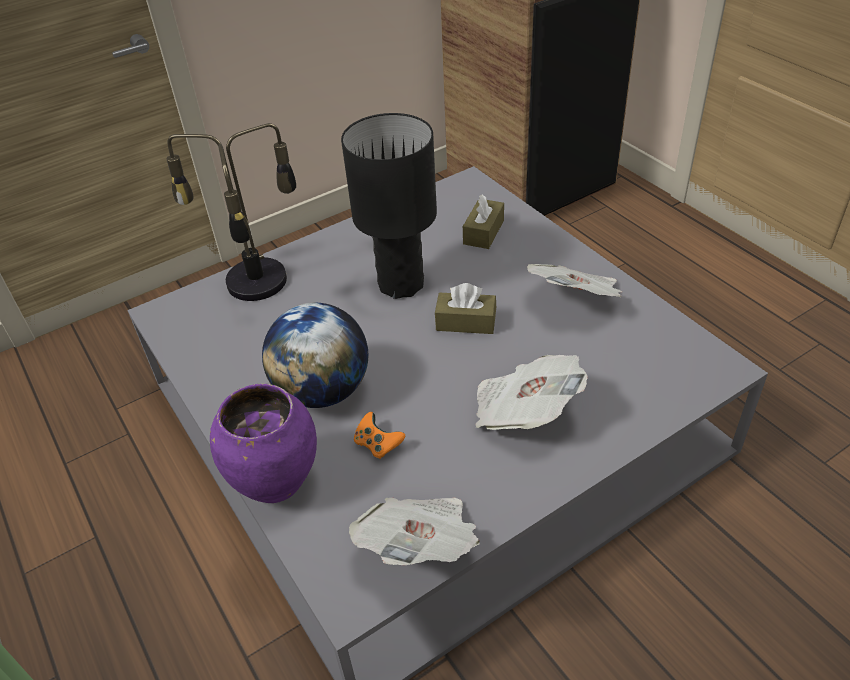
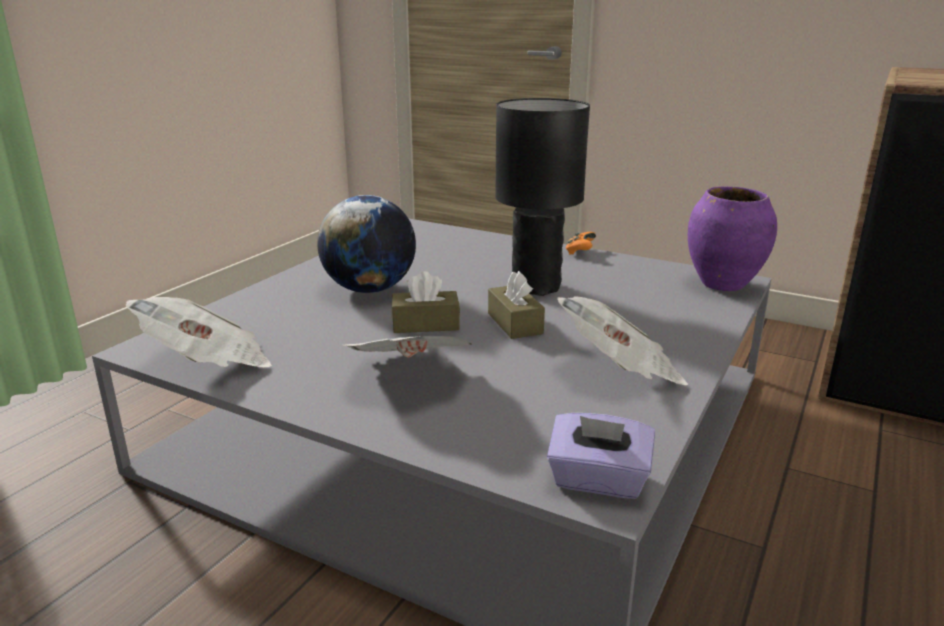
camera: 60 degrees right, 20 degrees down
(256, 282) = (475, 241): table lamp -> none
(275, 483) = (256, 297): purple vase -> purple vase (723, 284)
(378, 444) = (320, 322): orange game controller -> orange game controller (580, 252)
(483, 232) = (666, 303): brown tissue box -> brown tissue box (425, 324)
(707, 364) = (598, 481): none -> purple tissue box

